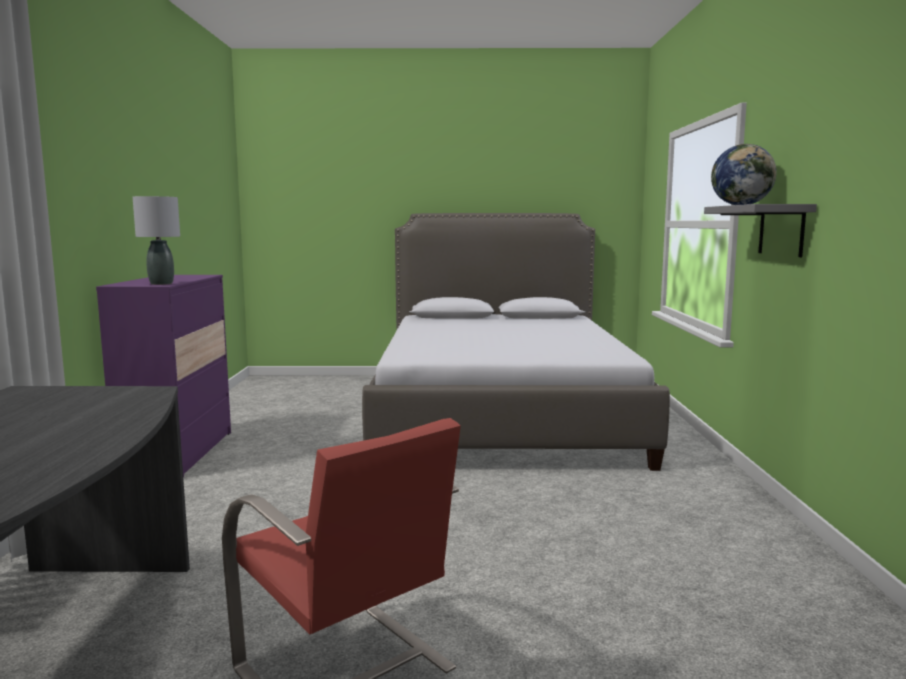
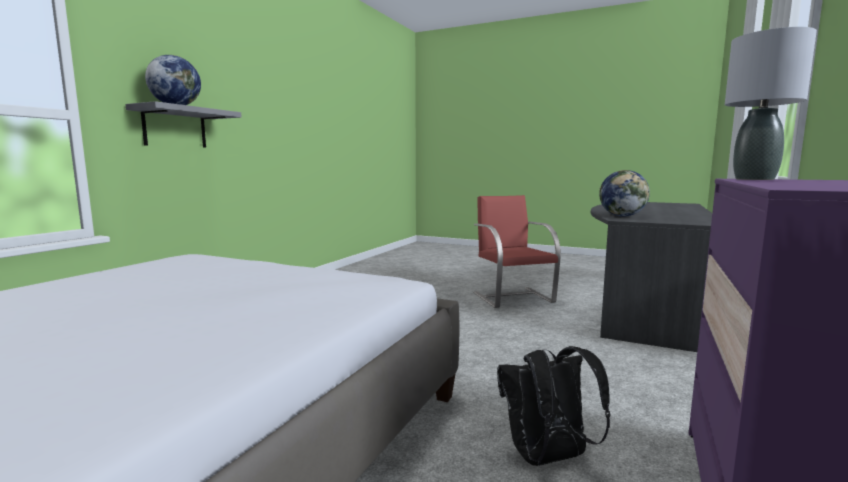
camera: 155 degrees left, 0 degrees up
(123, 404) = (622, 216): none -> globe
(291, 454) = (547, 458): none -> black backpack

